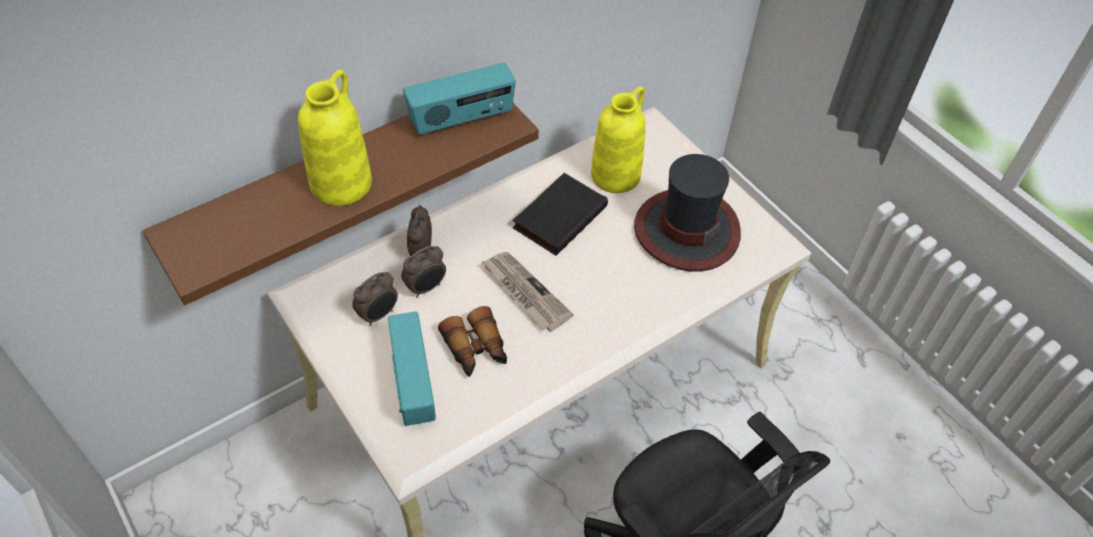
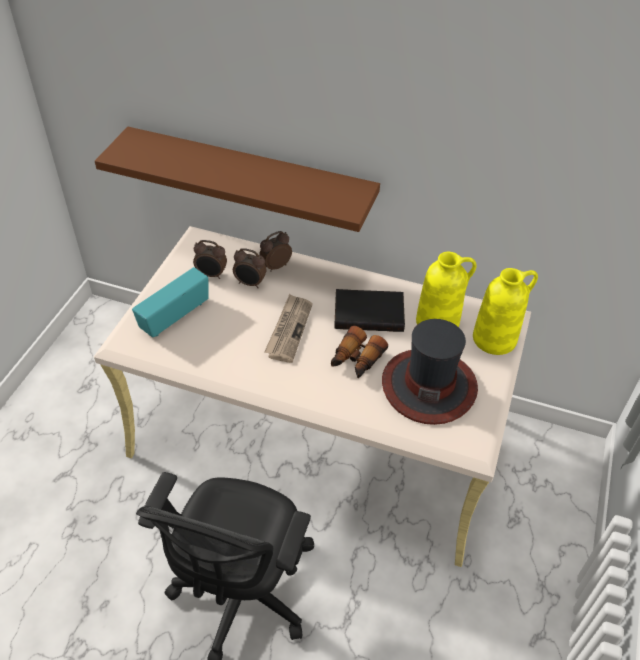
camera: 55 degrees right, 5 degrees down
(341, 182) = (227, 170): yellow vase -> yellow vase (495, 338)
(462, 119) = (329, 189): radio -> none
(476, 350) = (223, 330): binoculars -> binoculars (356, 360)

